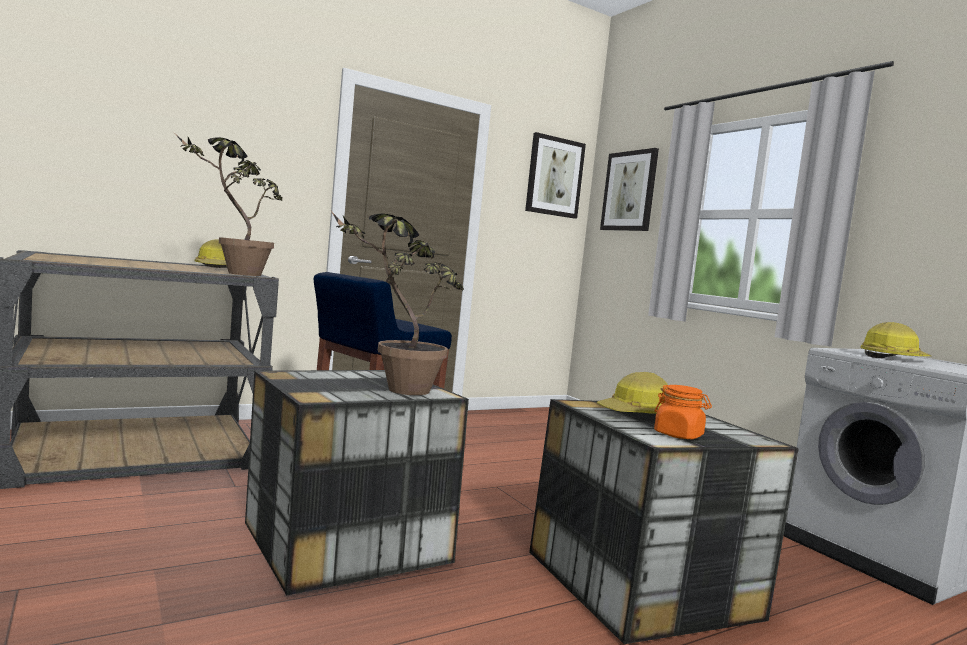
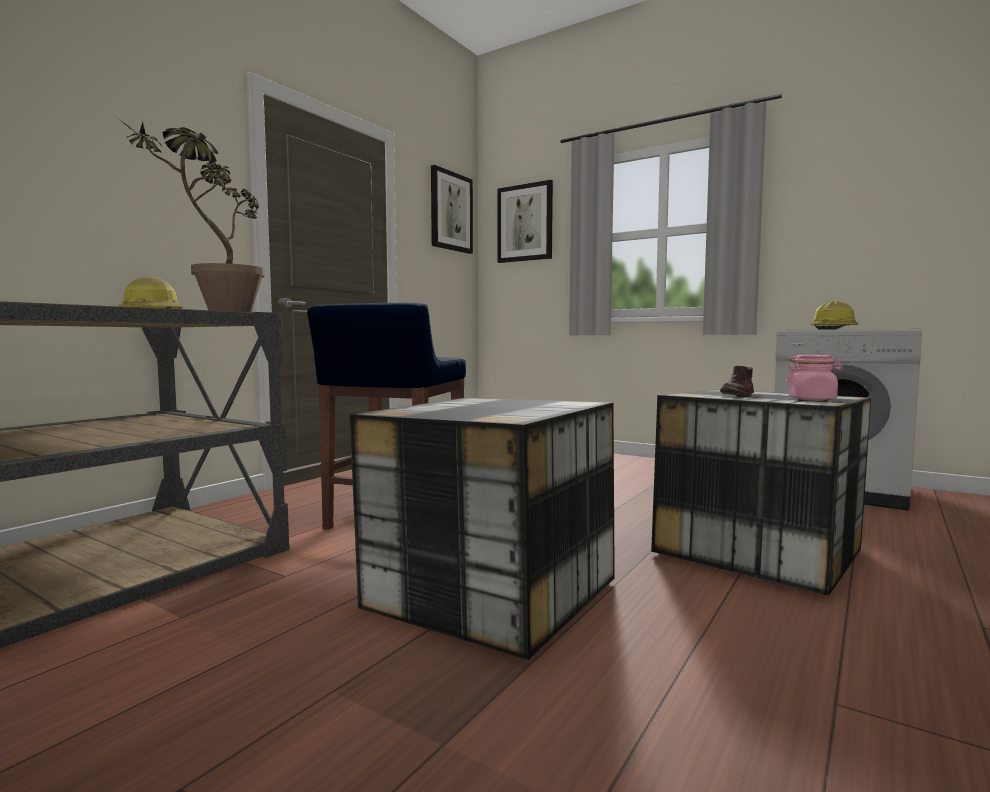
camera: 25 degrees left, 0 degrees up
(393, 388) = (535, 405): potted plant -> none
(636, 414) = (738, 394): hard hat -> brown shoe
(678, 435) = (812, 399): orange jar -> pink jar

